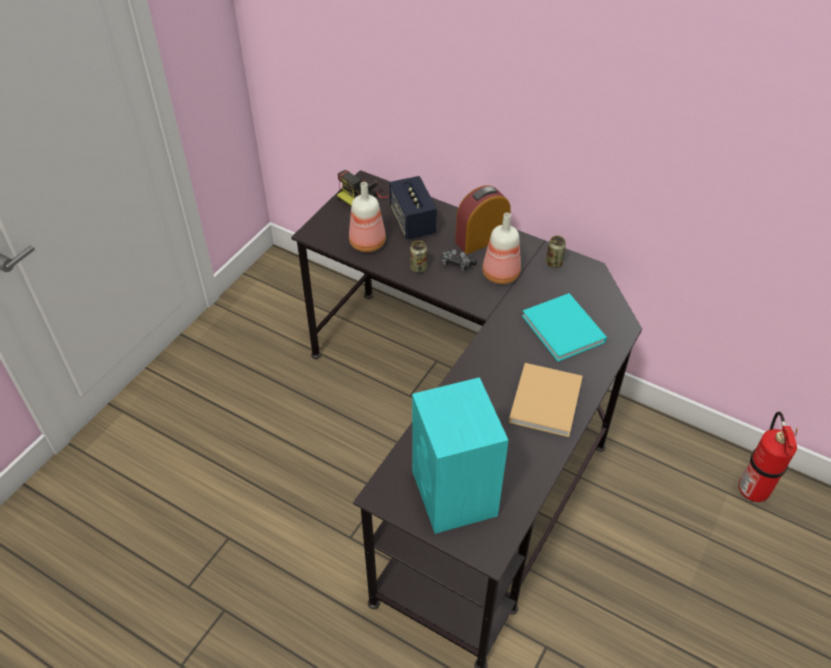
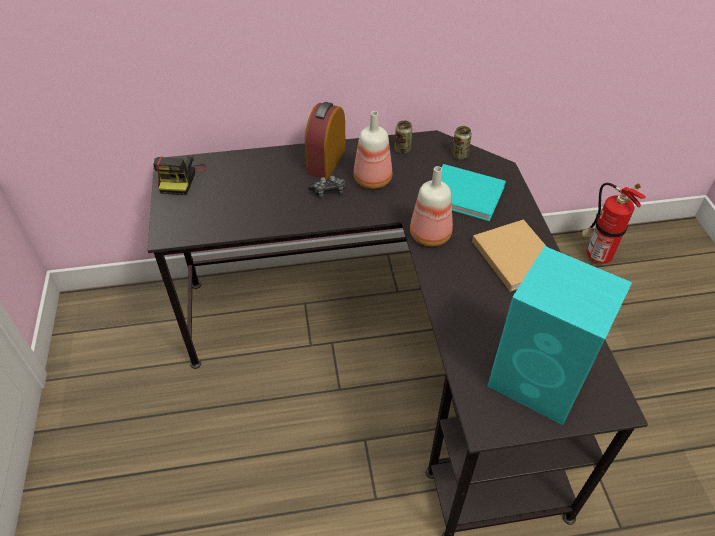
camera: 40 degrees left, 0 degrees up
(368, 242) = (230, 215): bottle -> bottle (430, 234)
(412, 222) = (252, 177): speaker -> none
(418, 268) = (299, 212): can -> can (459, 155)

